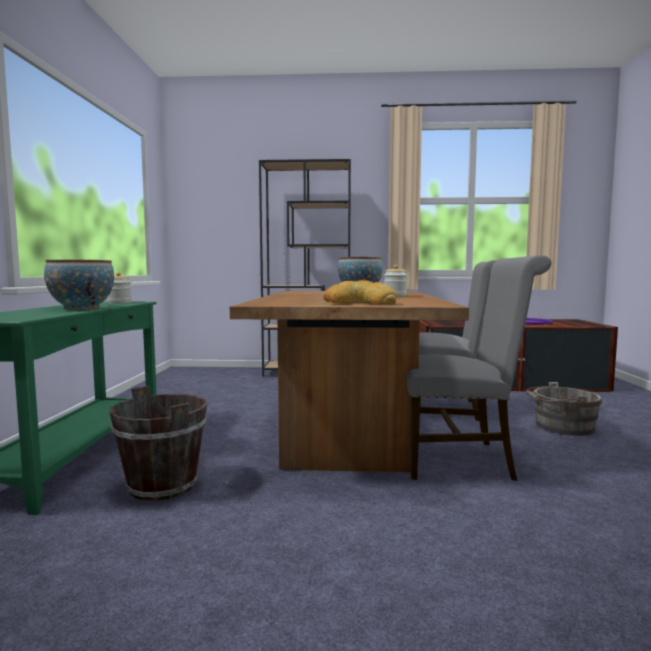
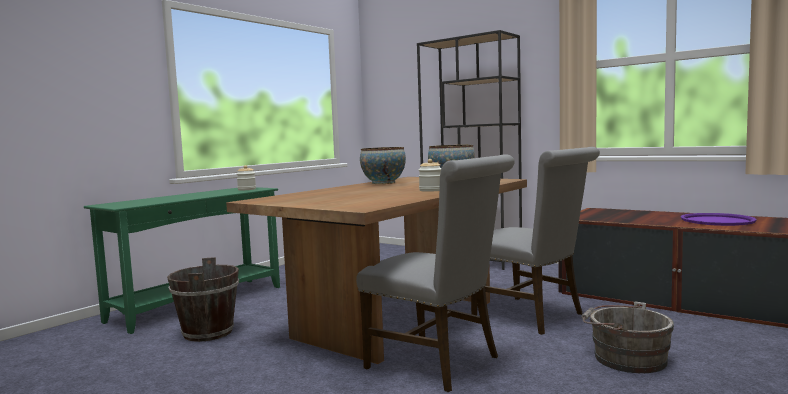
camera: 35 degrees right, 0 degrees up
(82, 308) = (197, 196): bowl -> bowl (383, 183)
(360, 303) = (324, 202): bread -> none

